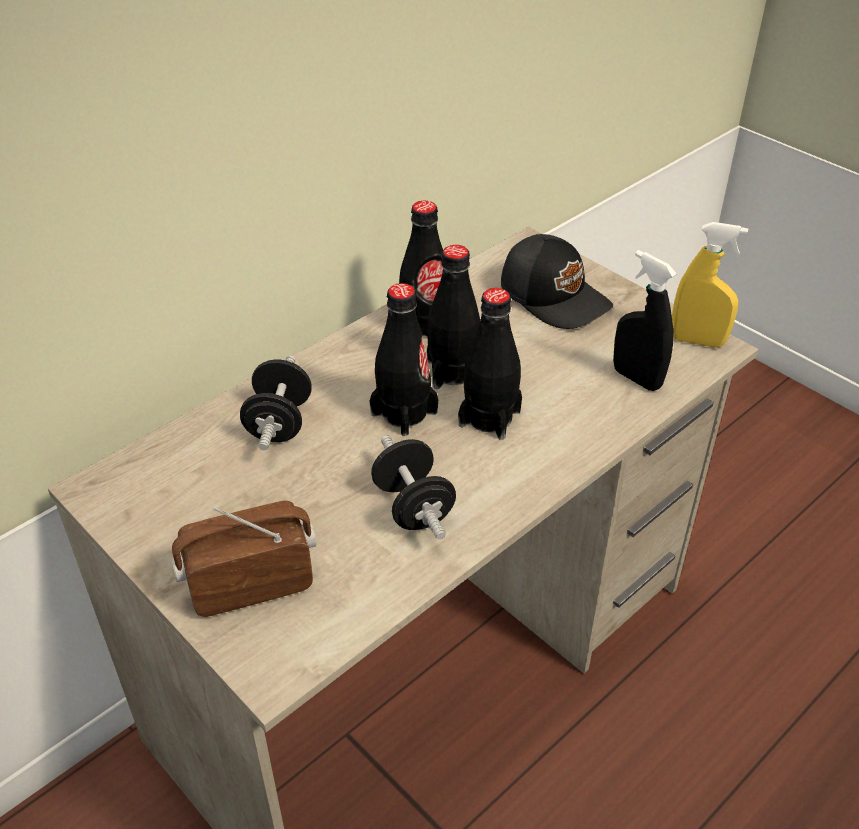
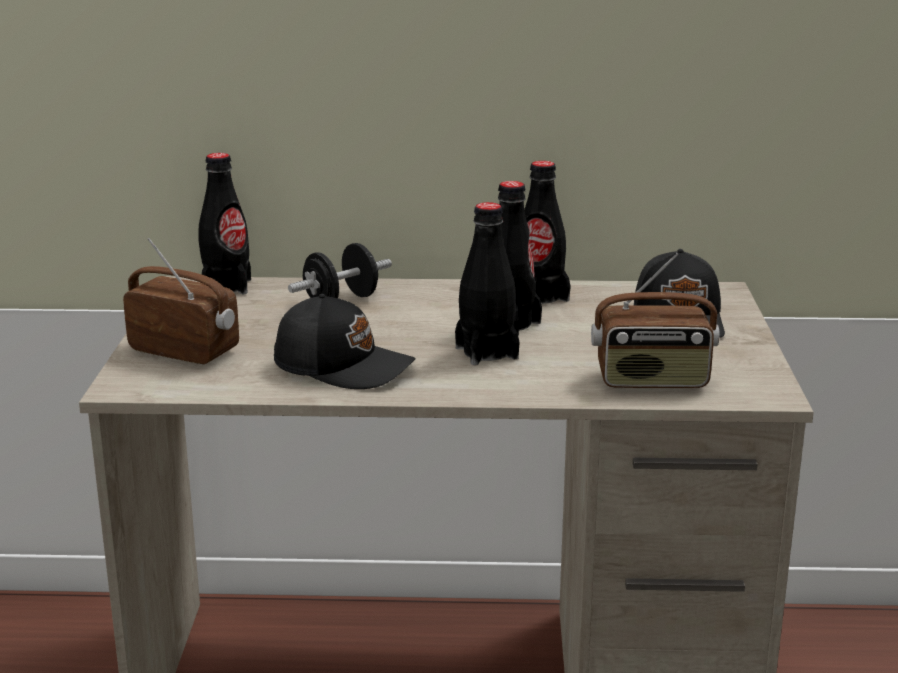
camera: 45 degrees right, 20 degrees down
(404, 413) = (431, 327): black bottle -> black bottle (227, 286)
(413, 507) = (343, 366): black dumbbell -> black cap
(636, 378) = (652, 381): black spray bottle -> radio
(697, 341) = (759, 385): yellow spray bottle -> none

